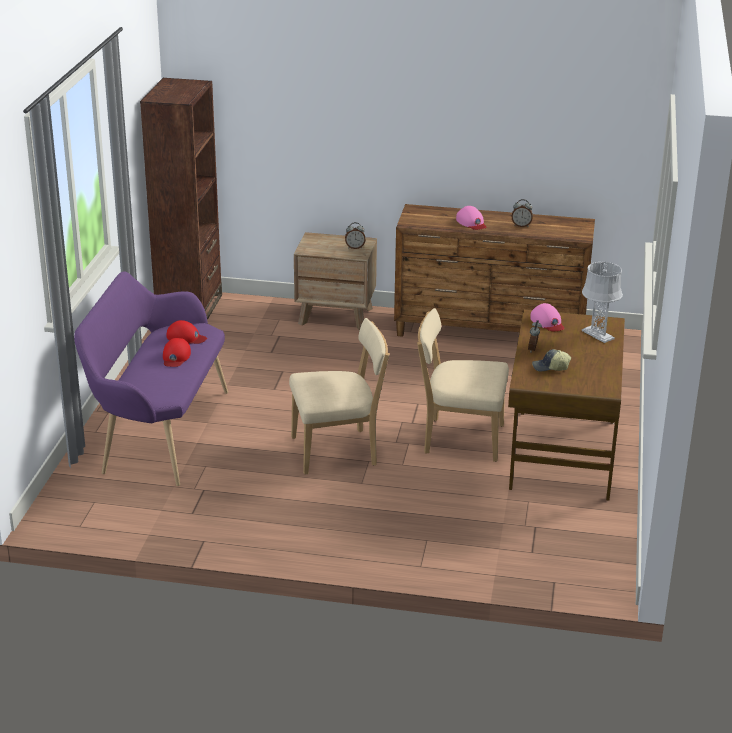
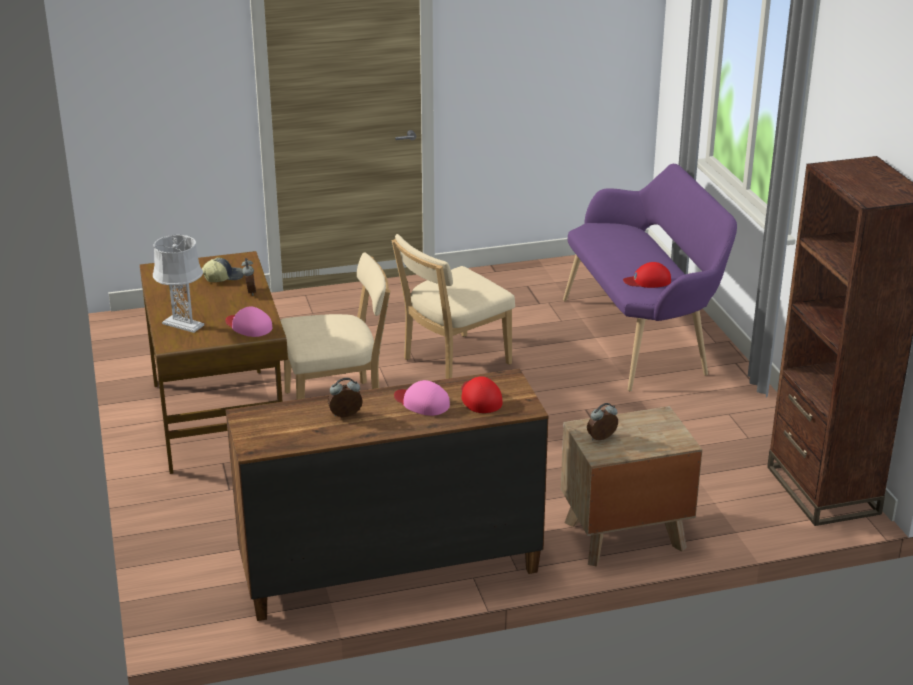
camera: 155 degrees right, 0 degrees up
(176, 357) = (629, 261): red cap -> red cap (480, 398)

